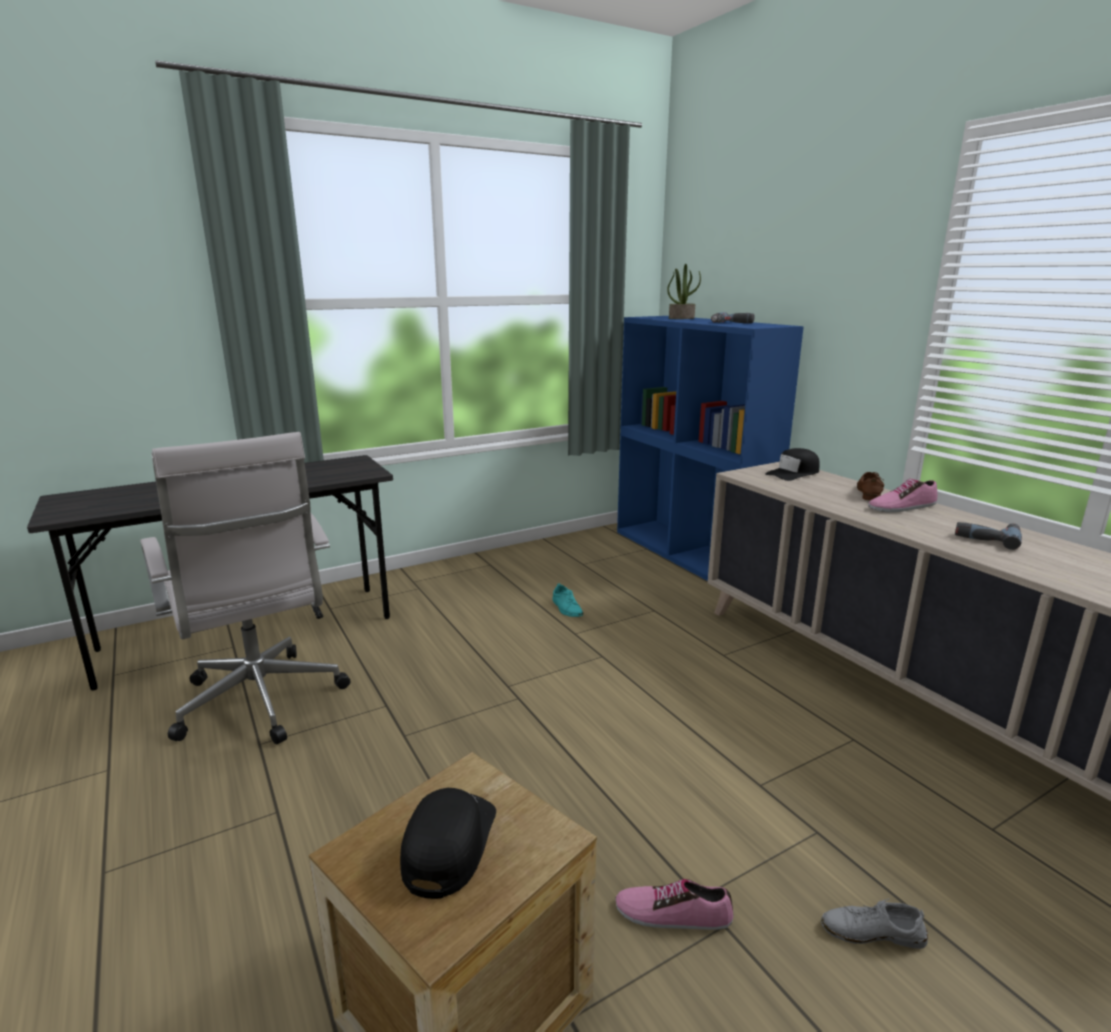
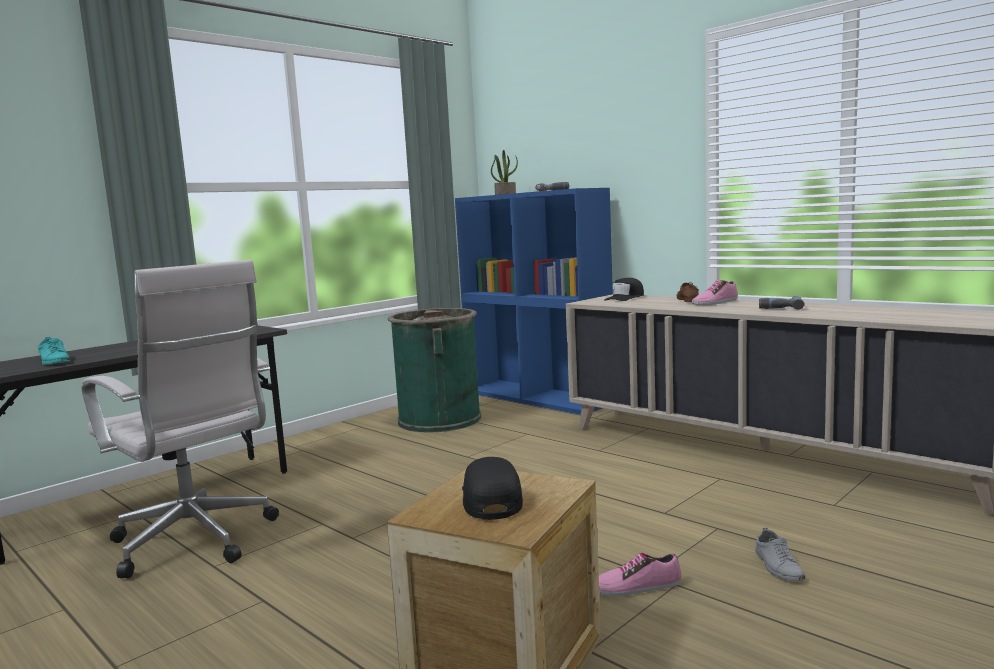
camera: 15 degrees left, 10 degrees down
(567, 608) = (451, 443): turquoise shoe -> turquoise shoe (55, 361)
(571, 569) = (439, 419): none -> green trash can
(872, 932) = (778, 566): grey shoe -> grey shoe turned 90 degrees counterclockwise

